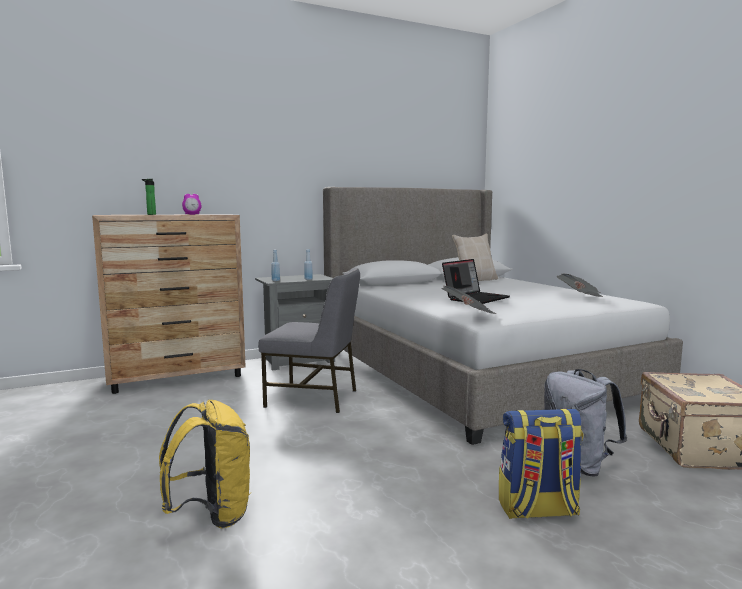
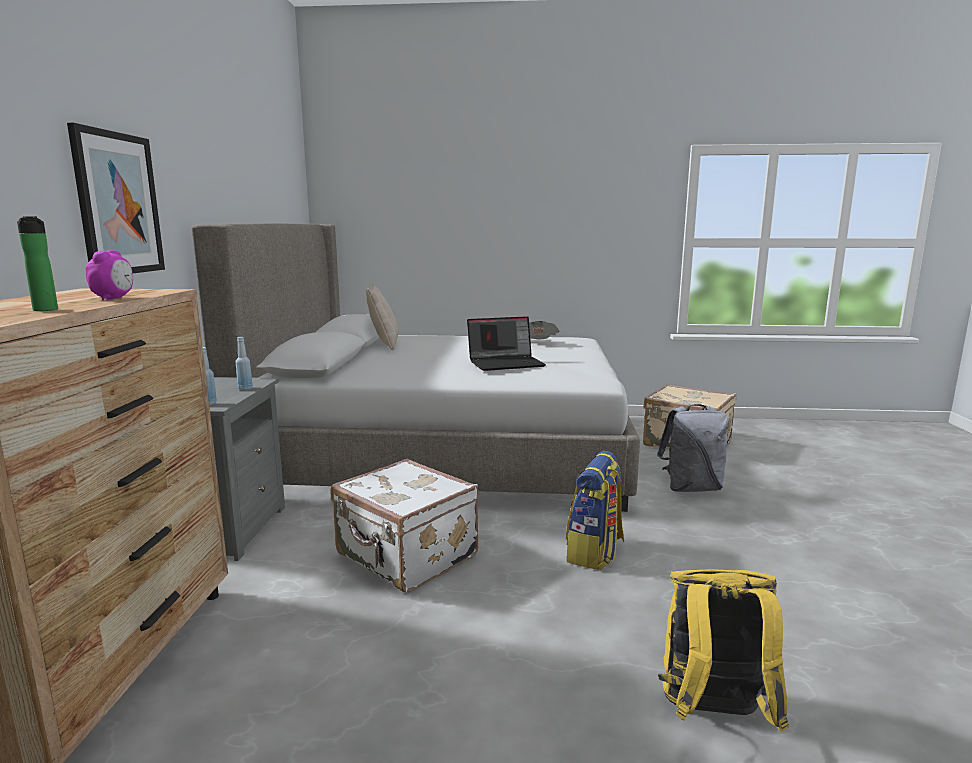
camera: 60 degrees left, 5 degrees up
(264, 176) = (118, 204): none -> picture
(313, 398) = (405, 557): grey chair -> white suitcase
(468, 315) = (583, 381): newspaper -> none
(475, 298) = (506, 363): laptop -> laptop turned 90 degrees clockwise
(537, 510) = (759, 527): backpack -> backpack (595, 552)

